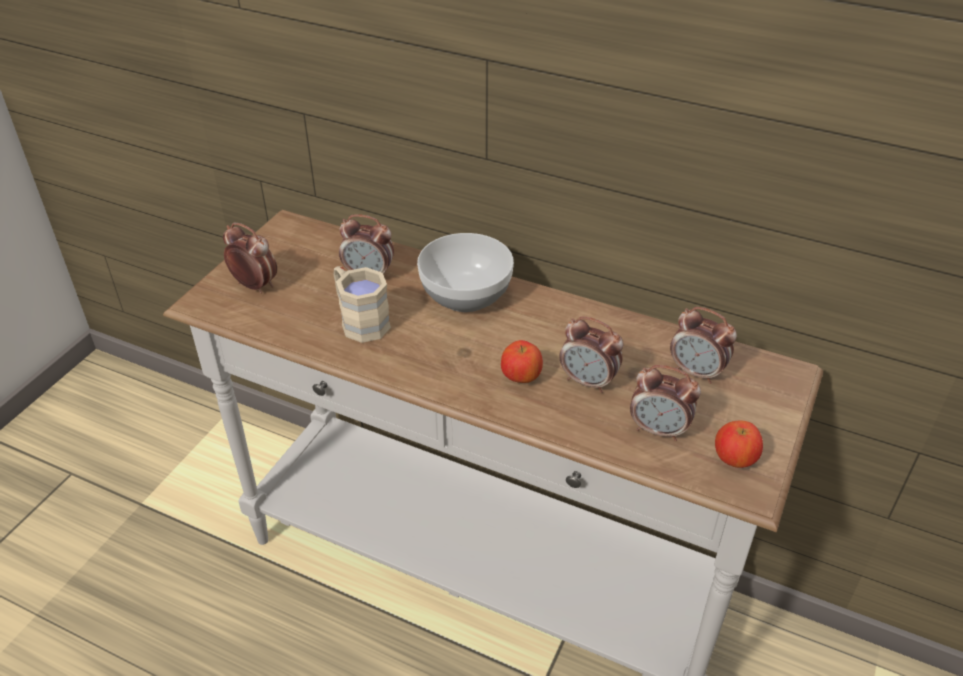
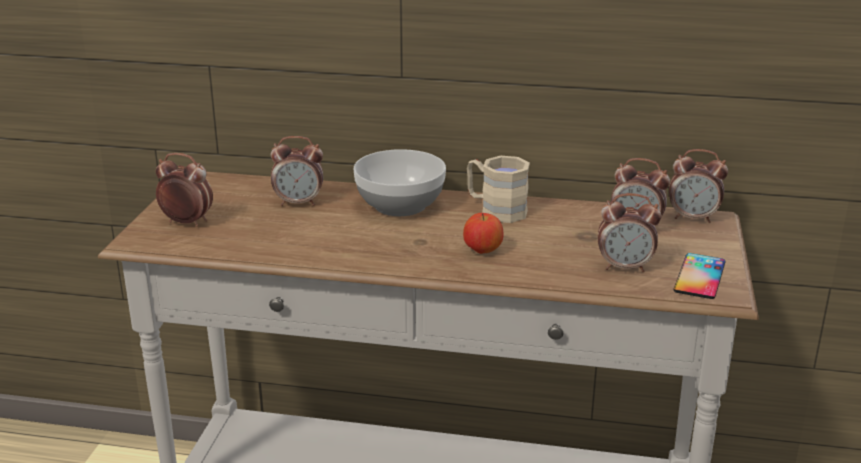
camera: 15 degrees left, 15 degrees down
(359, 320) = (307, 233): beige mug -> beige mug (495, 210)
(588, 382) = (545, 246): alarm clock -> alarm clock (693, 218)
(734, 459) = (699, 276): apple -> phone

